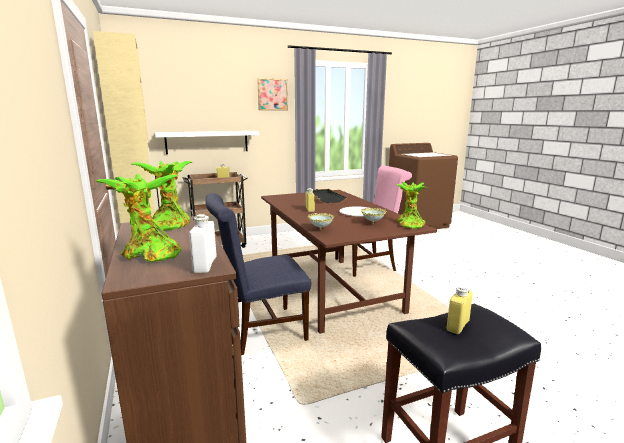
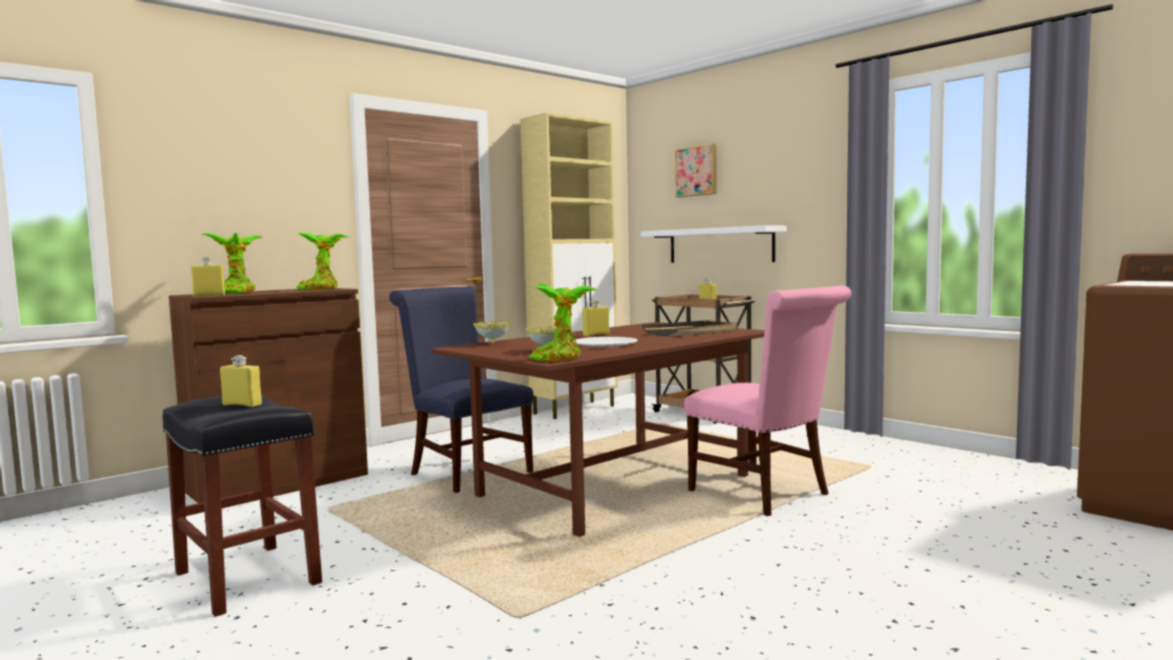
camera: 70 degrees right, 10 degrees down
(205, 265) = (209, 295): white bottle -> yellow bottle
(272, 94) = (820, 158): picture -> picture (697, 171)

